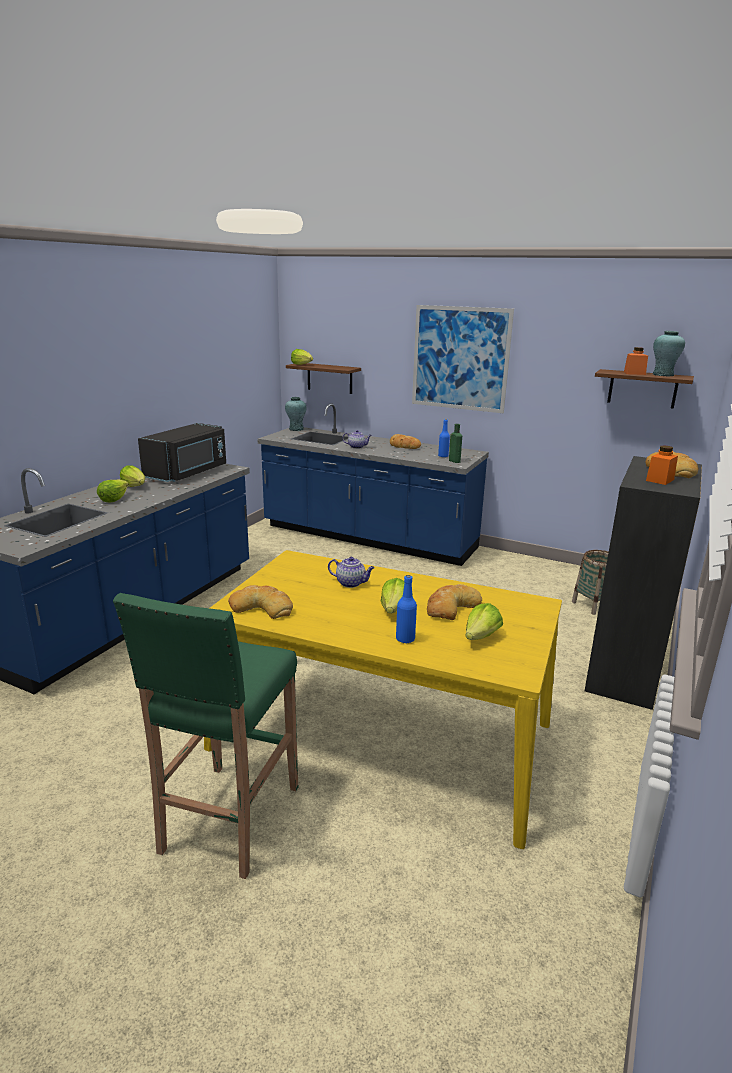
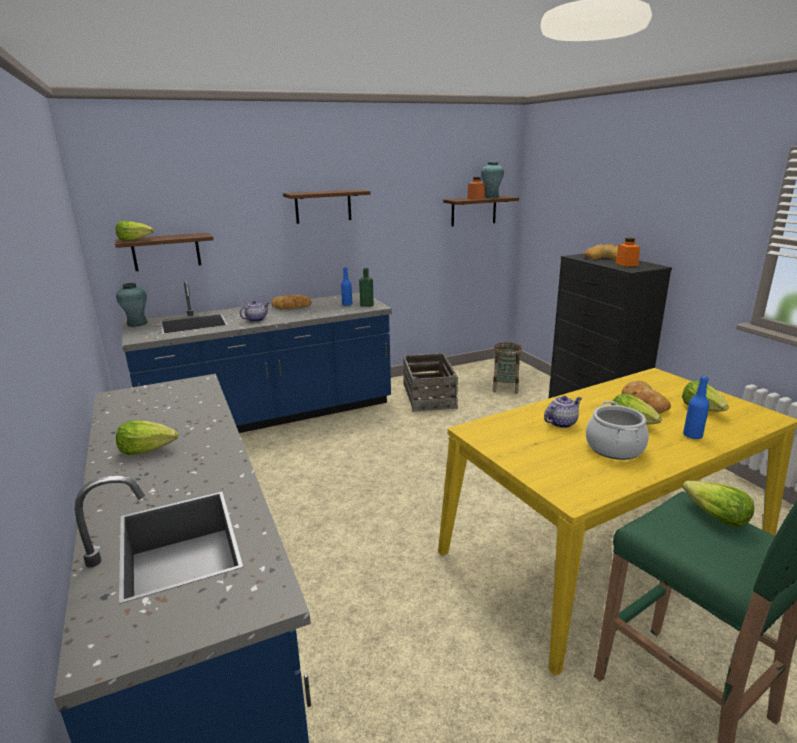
camera: 50 degrees left, 0 degrees up
(113, 499) = (172, 475): lettuce -> lettuce (715, 516)
(188, 473) = (165, 406): black microwave -> none
(262, 607) = (582, 478): bread -> none
(331, 610) = (614, 448): none -> cooking pot
(460, 358) = (323, 206): picture -> brown shelf
(505, 577) = (428, 396): none -> crate

